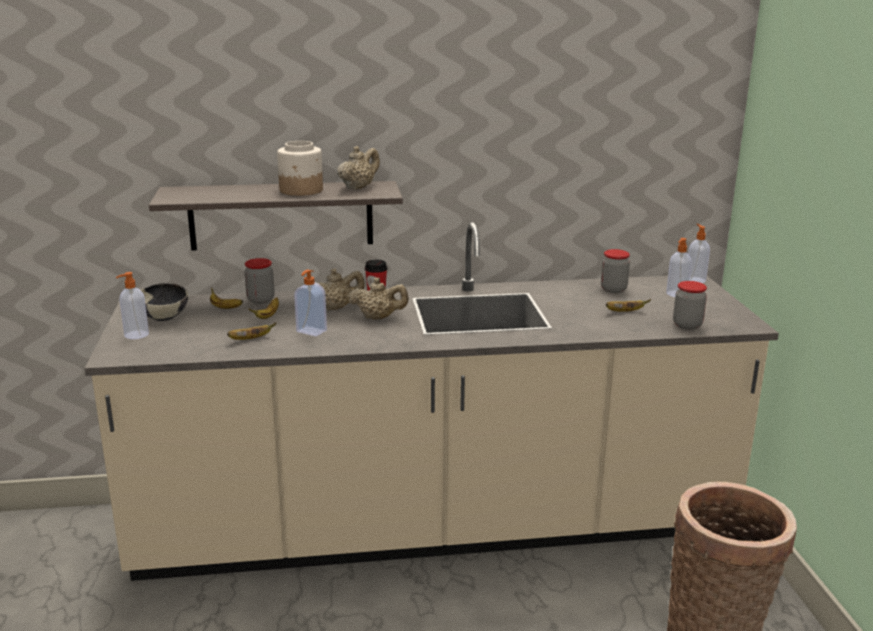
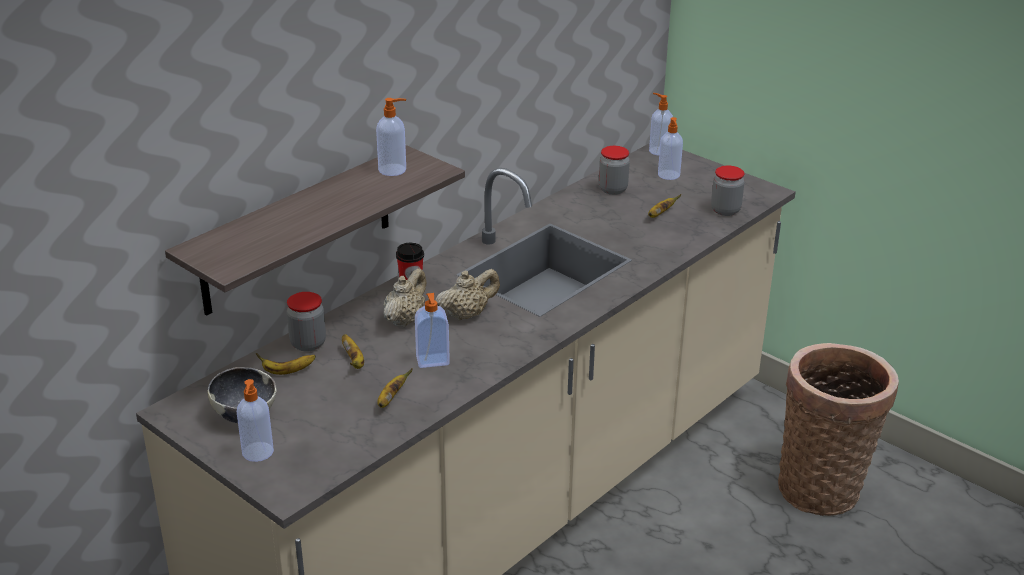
camera: 40 degrees left, 10 degrees up
(301, 190) = (344, 196): jar -> none
(358, 187) = (393, 170): beige teapot -> soap dispenser

